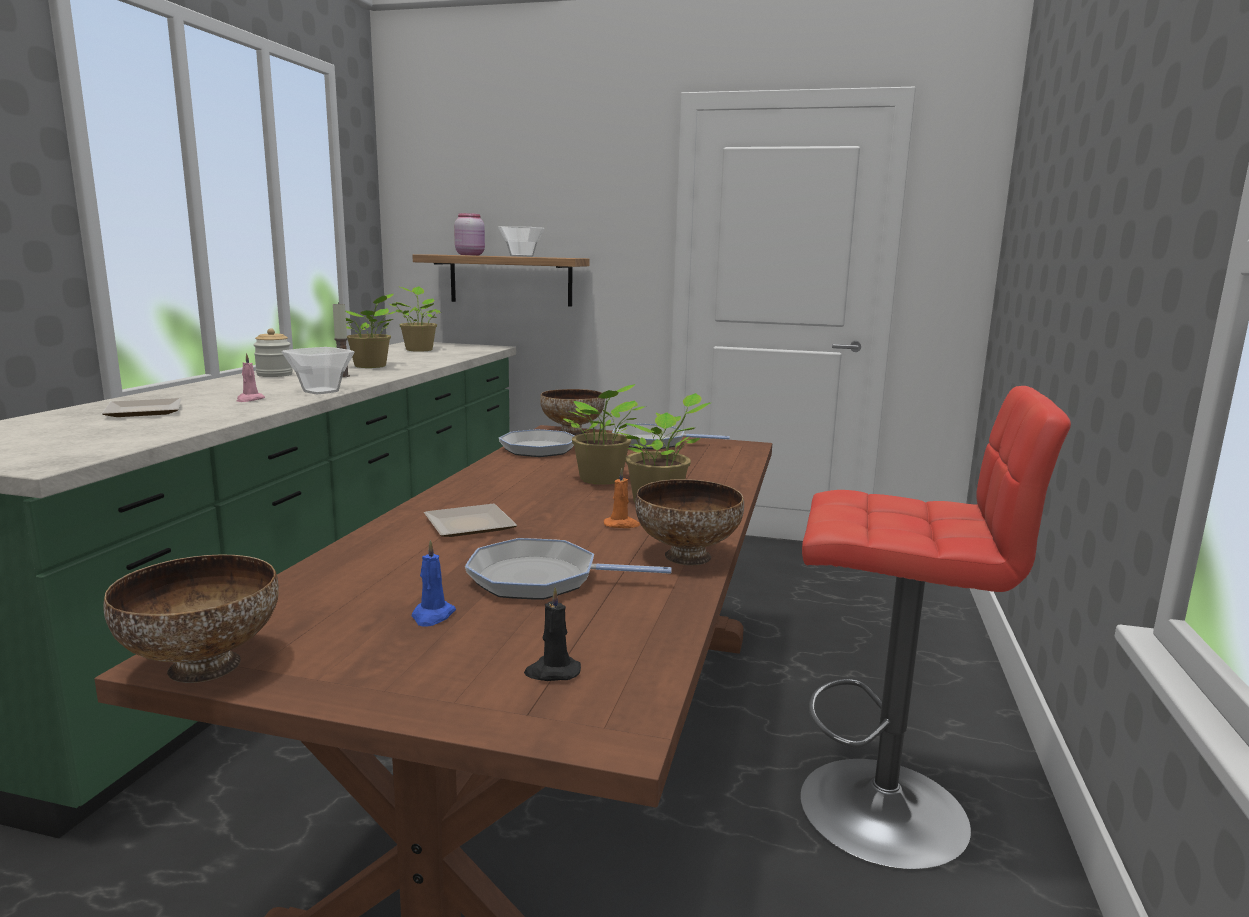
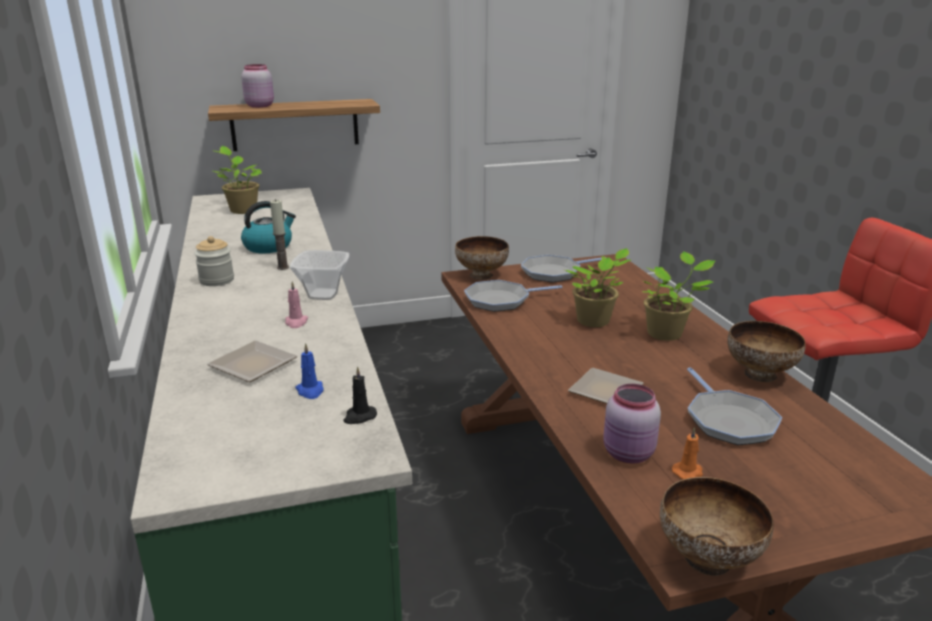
camera: 30 degrees left, 10 degrees up
(361, 571) = (629, 454): none -> pink jar
(371, 366) = (269, 246): potted plant -> kettle
(432, 616) = (734, 471): blue candle -> blue candle (310, 391)
(523, 256) = (319, 104): bowl -> none
(541, 579) = (728, 420): frying pan -> frying pan turned 75 degrees counterclockwise
(552, 672) = (854, 482): black candle -> black candle (359, 417)
(621, 525) = (682, 360): orange candle -> orange candle (688, 472)

